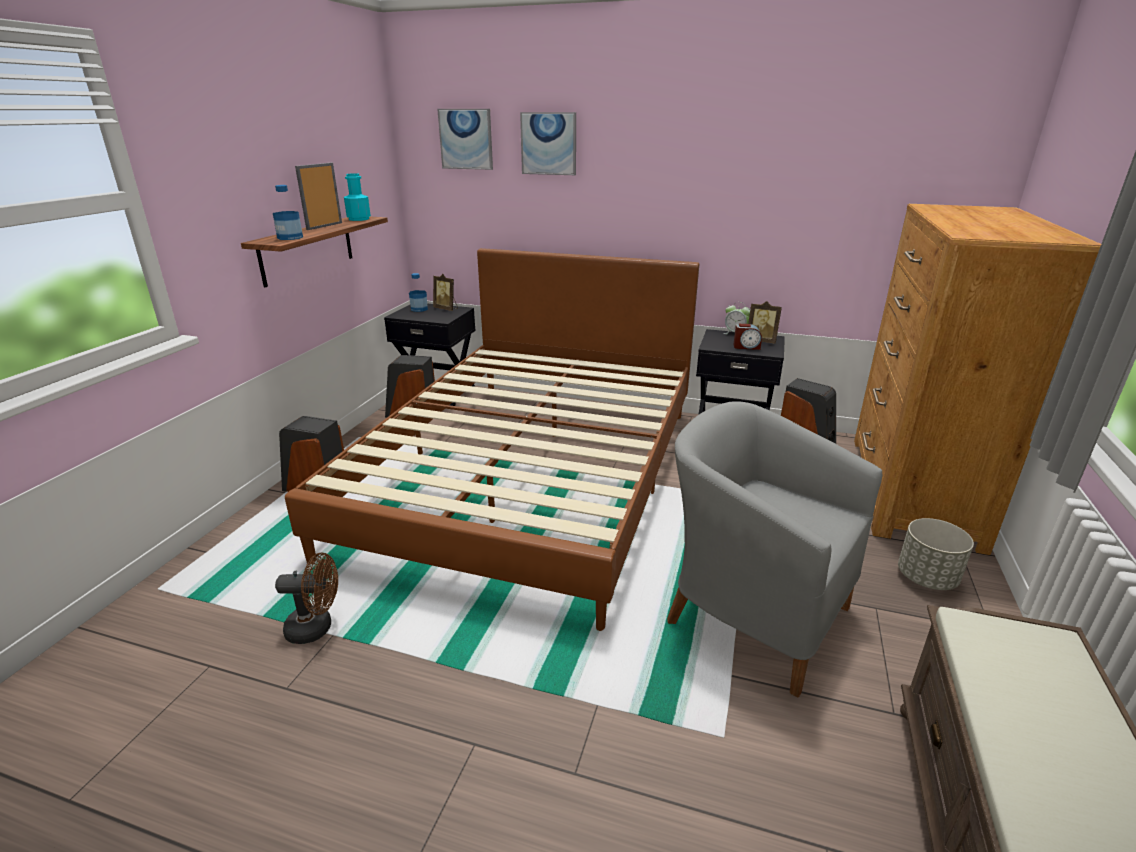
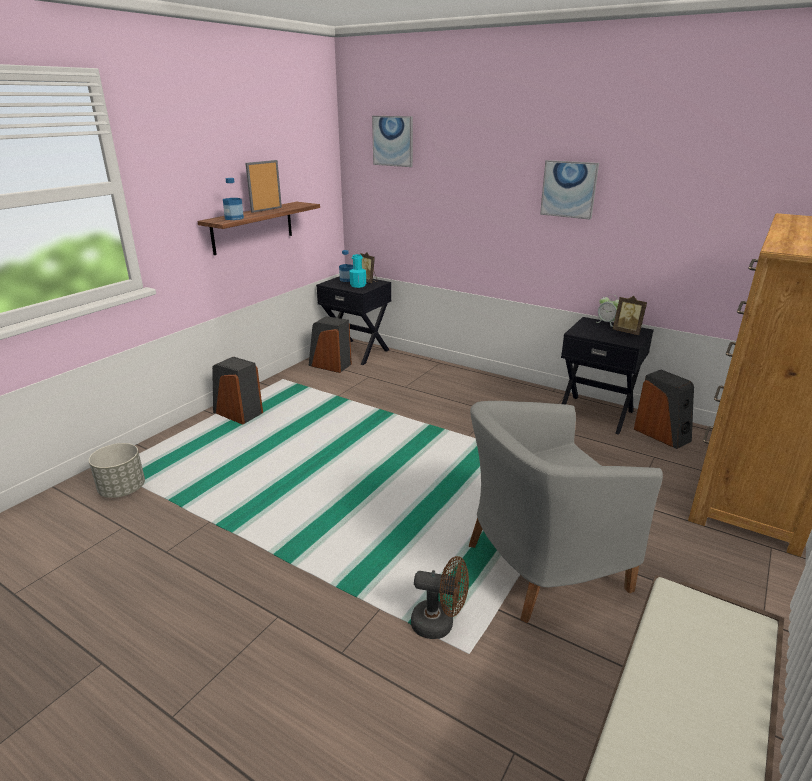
camera: 15 degrees right, 0 degrees up
(316, 628) = (201, 514): brown fan -> brown fan (439, 624)
(359, 219) = (297, 204): turquoise bottle -> turquoise bottle (358, 285)
(531, 475) = (404, 426): brown bed -> none
(549, 143) = (458, 146): picture -> picture (569, 189)
(746, 347) = (609, 336): alarm clock -> none
(752, 613) = (540, 565): grey armchair -> grey armchair turned 75 degrees counterclockwise
(927, 578) = (722, 565): grey planter -> grey planter (123, 490)

